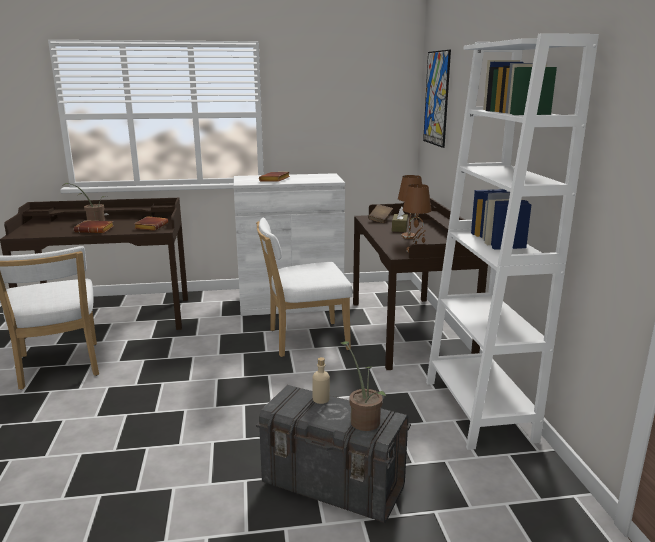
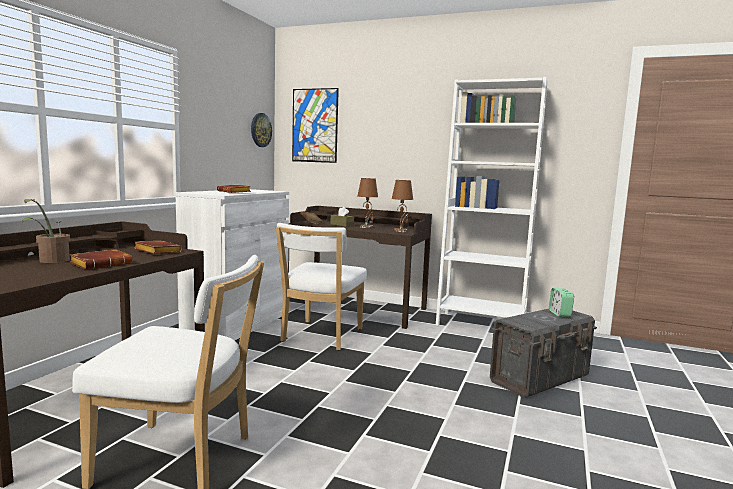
camera: 60 degrees left, 10 degrees down
(321, 399) = (526, 316): beige bottle -> none
(363, 419) = (559, 314): potted plant -> alarm clock
(390, 104) = (260, 130): none -> wall clock

